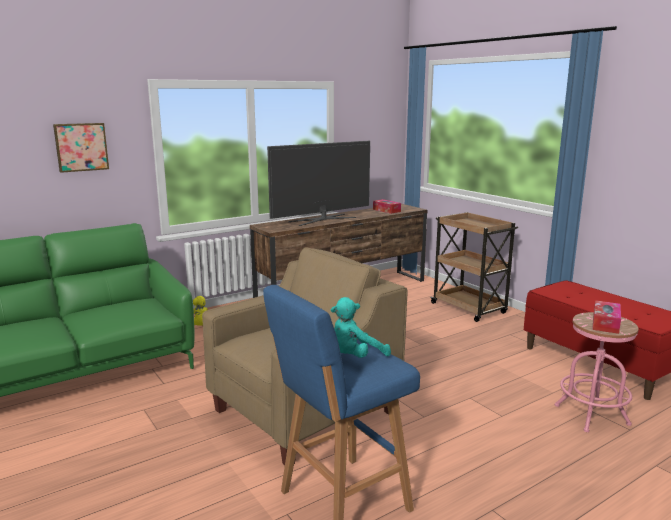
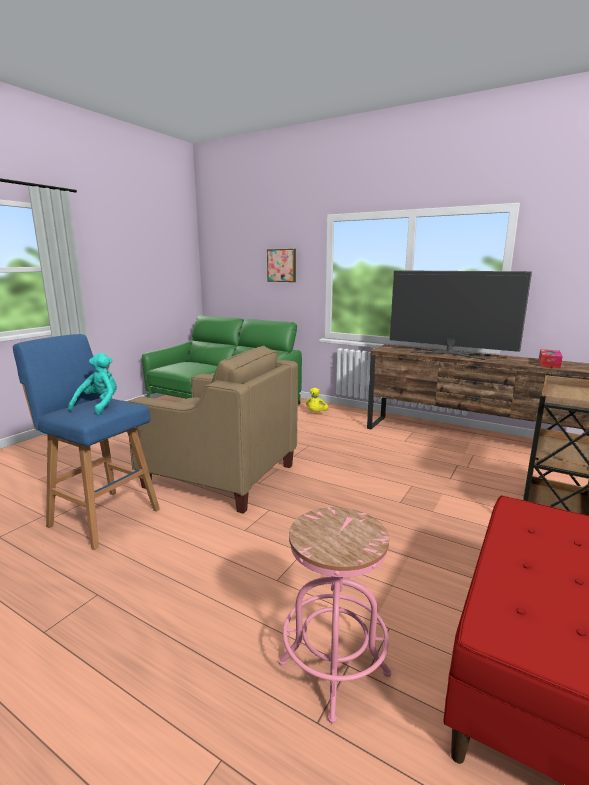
camera: 65 degrees right, 0 degrees up
(354, 357) = (99, 406): turquoise plush toy -> turquoise plush toy turned 75 degrees clockwise
(605, 323) = (335, 533): tissue box -> none

